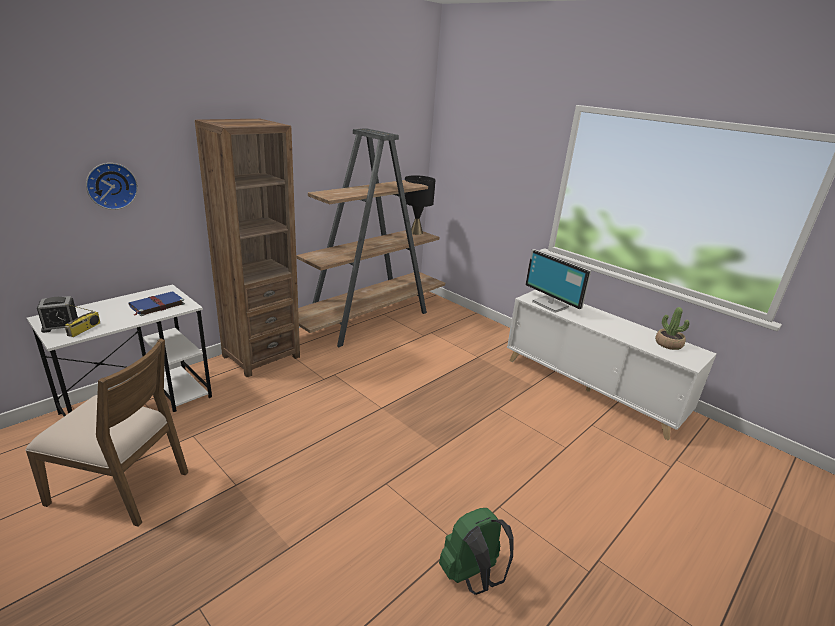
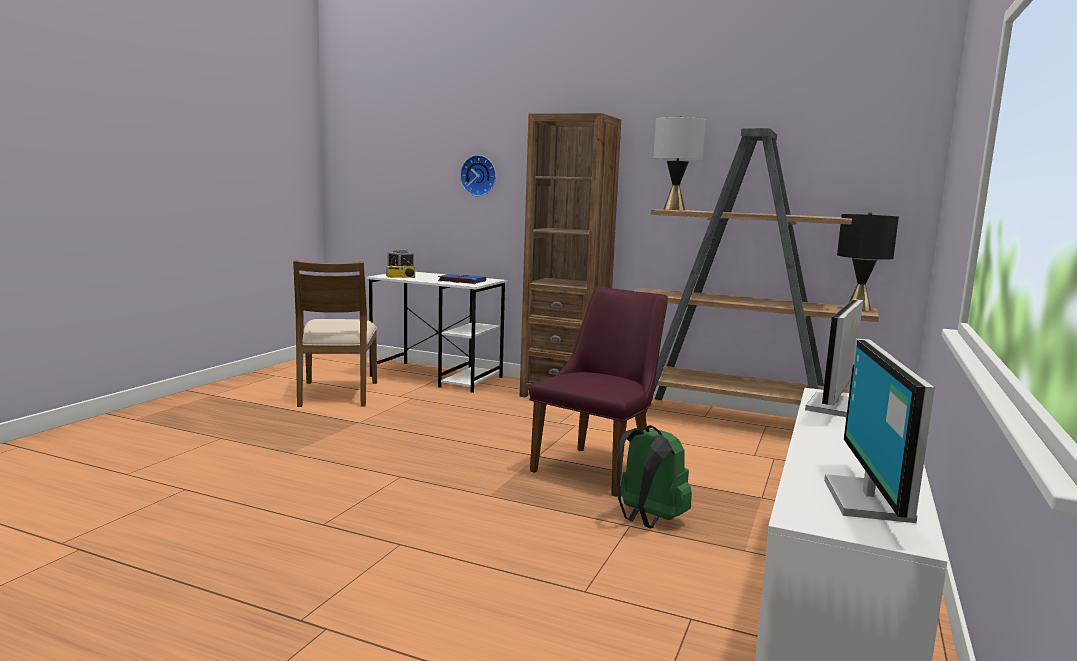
camera: 70 degrees right, 15 degrees down
(328, 194) = (674, 209): none -> grey table lamp
(413, 390) = (600, 466): none -> purple chair
(472, 576) = (273, 537): green backpack -> green backpack (648, 520)
(668, 344) = (872, 501): potted plant -> monitor

